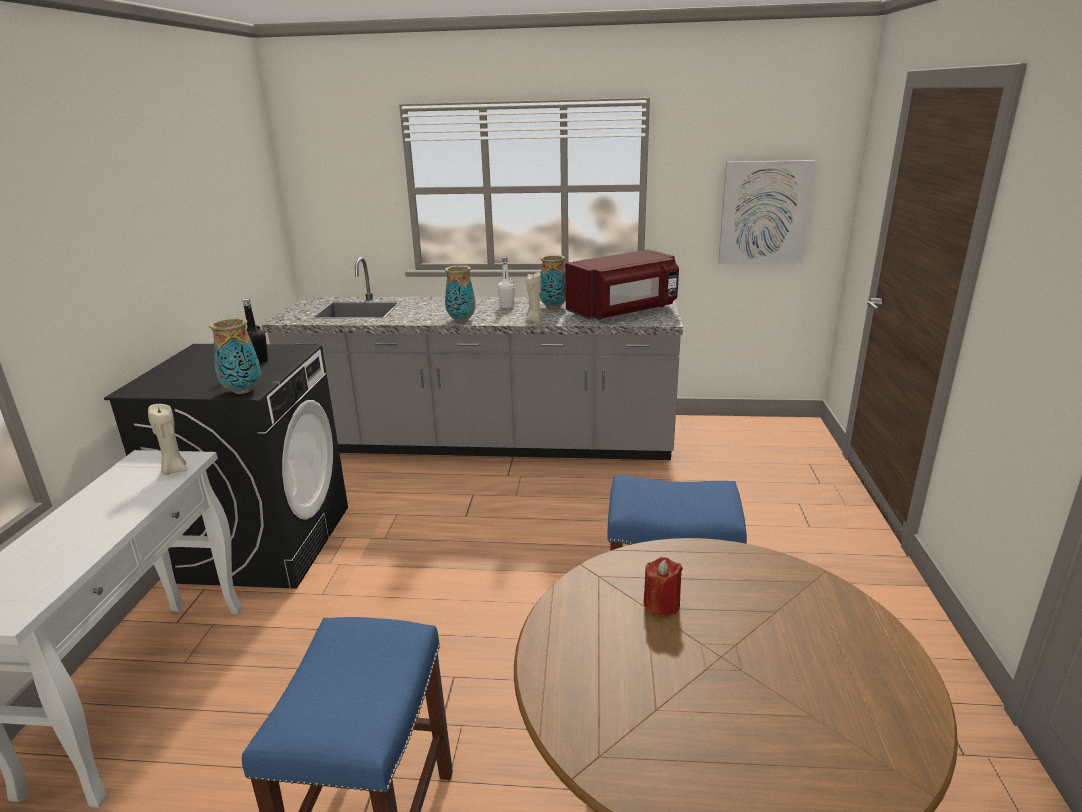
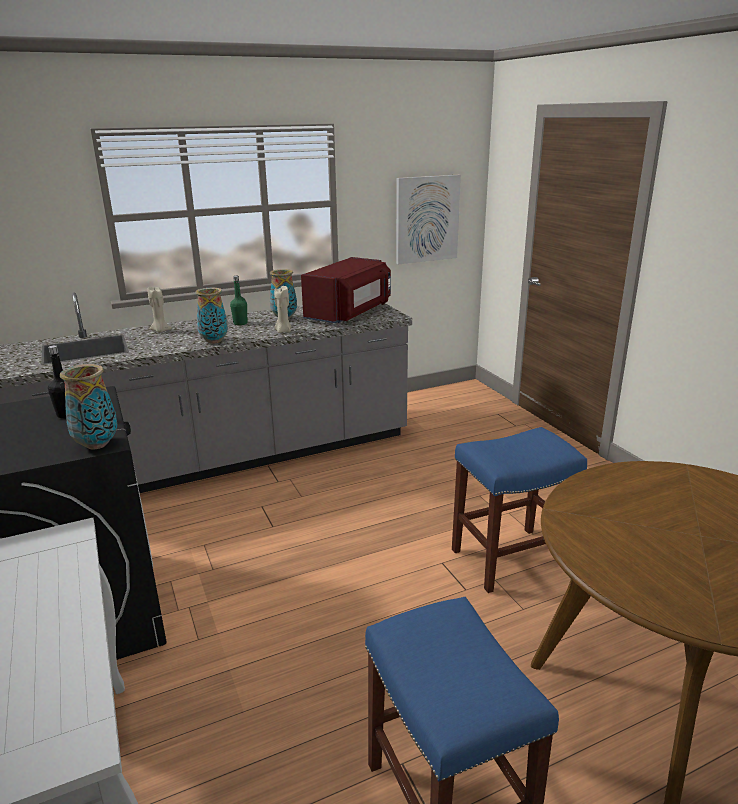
camera: 30 degrees left, 0 degrees up
(174, 470) = (69, 547): beige candle -> beige candle (160, 331)
(507, 306) = (240, 323): white bottle -> green bottle
(661, 604) = (628, 516): red candle -> none

